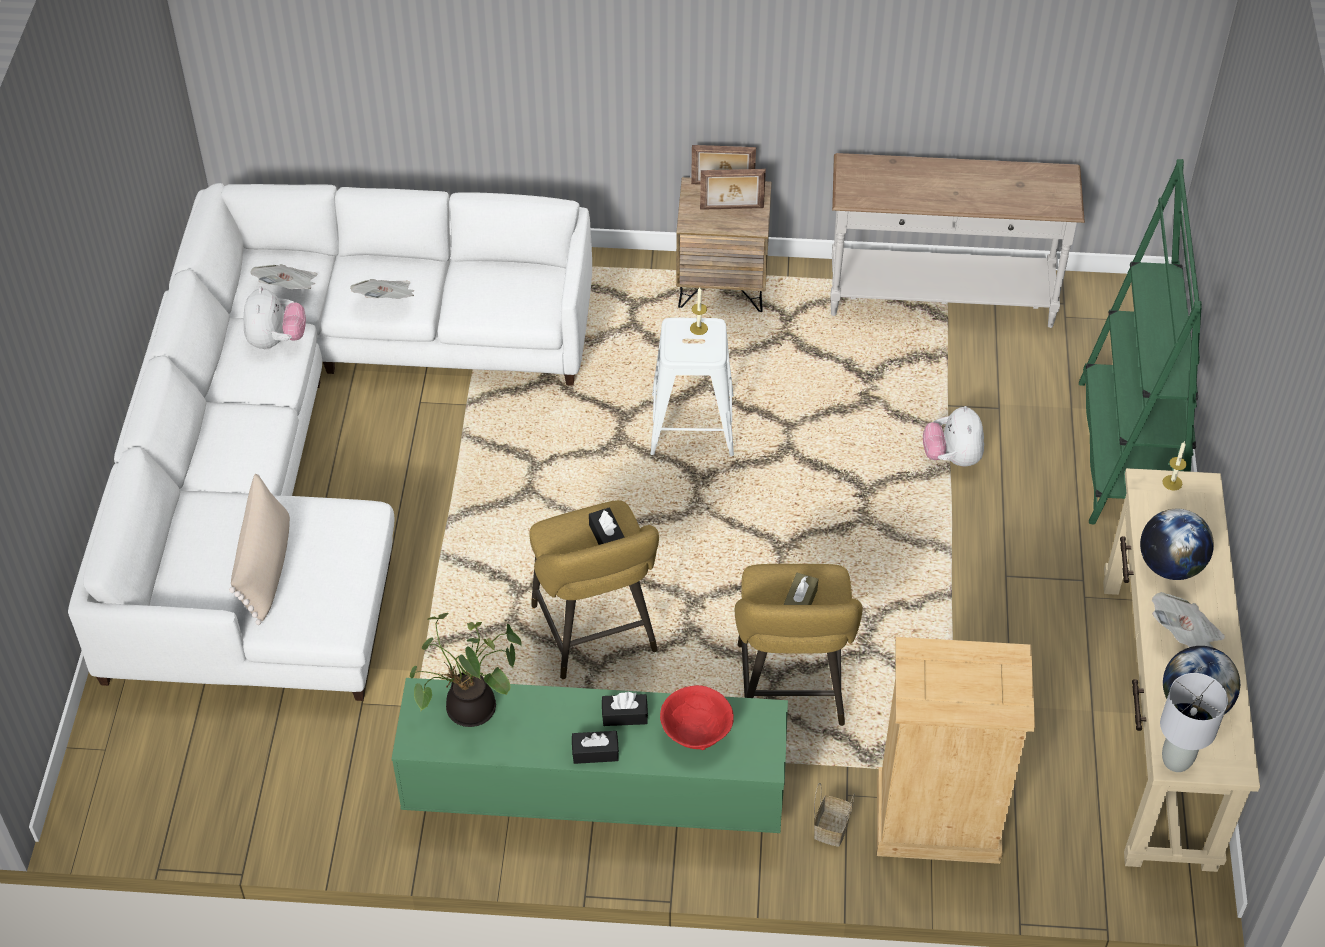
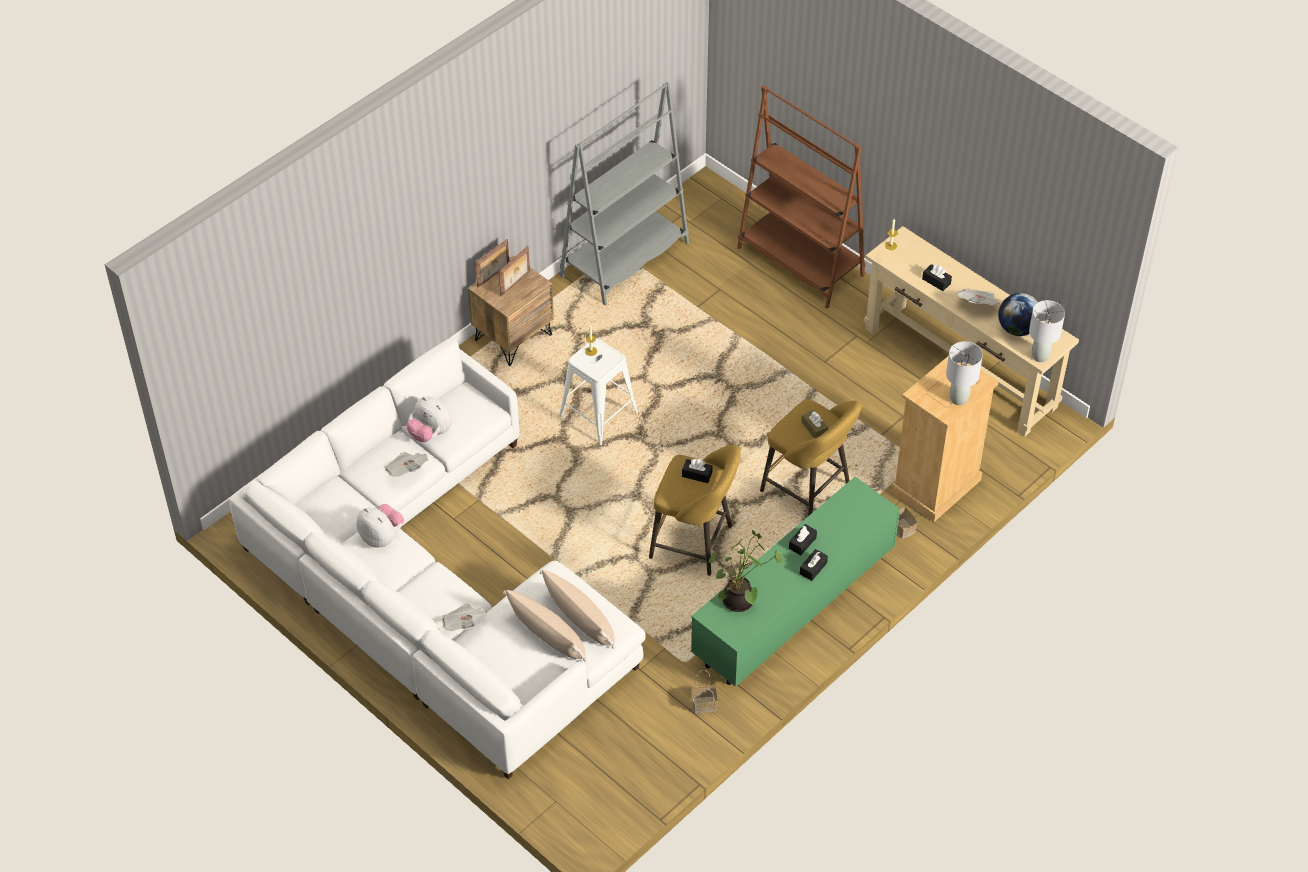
camera: 50 degrees left, 0 degrees up
(288, 288) = (346, 508): newspaper -> newspaper (464, 624)
(318, 580) = (580, 619): none -> beige pillow
(363, 800) = (703, 705): none -> basket
(696, 734) = (840, 523): red bowl -> none
(941, 300) = (625, 259): white console table -> grey bookcase
(952, 457) = (732, 329): plush toy -> plush toy (430, 433)
(953, 703) = (958, 399): none -> grey table lamp
(1130, 452) = (800, 262): green bookcase -> brown bookcase
(1170, 566) = (936, 281): globe -> black tissue box

